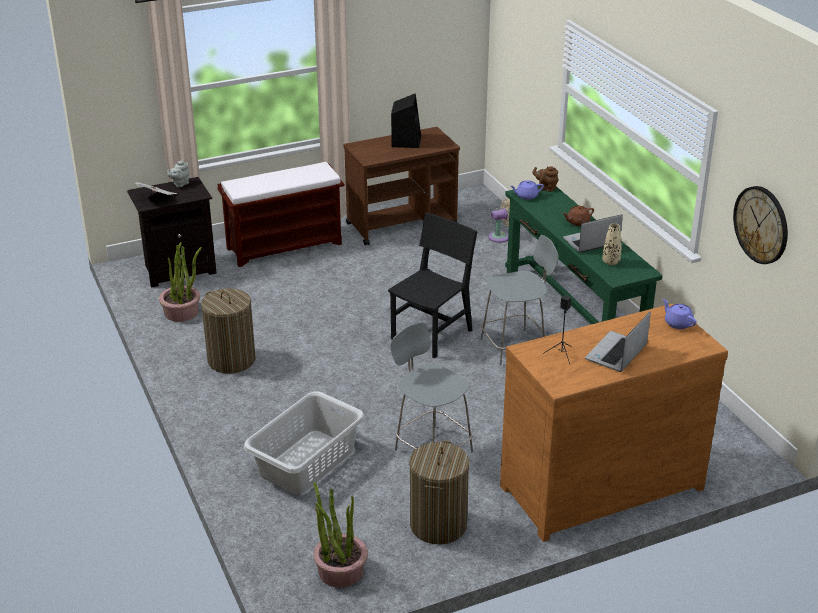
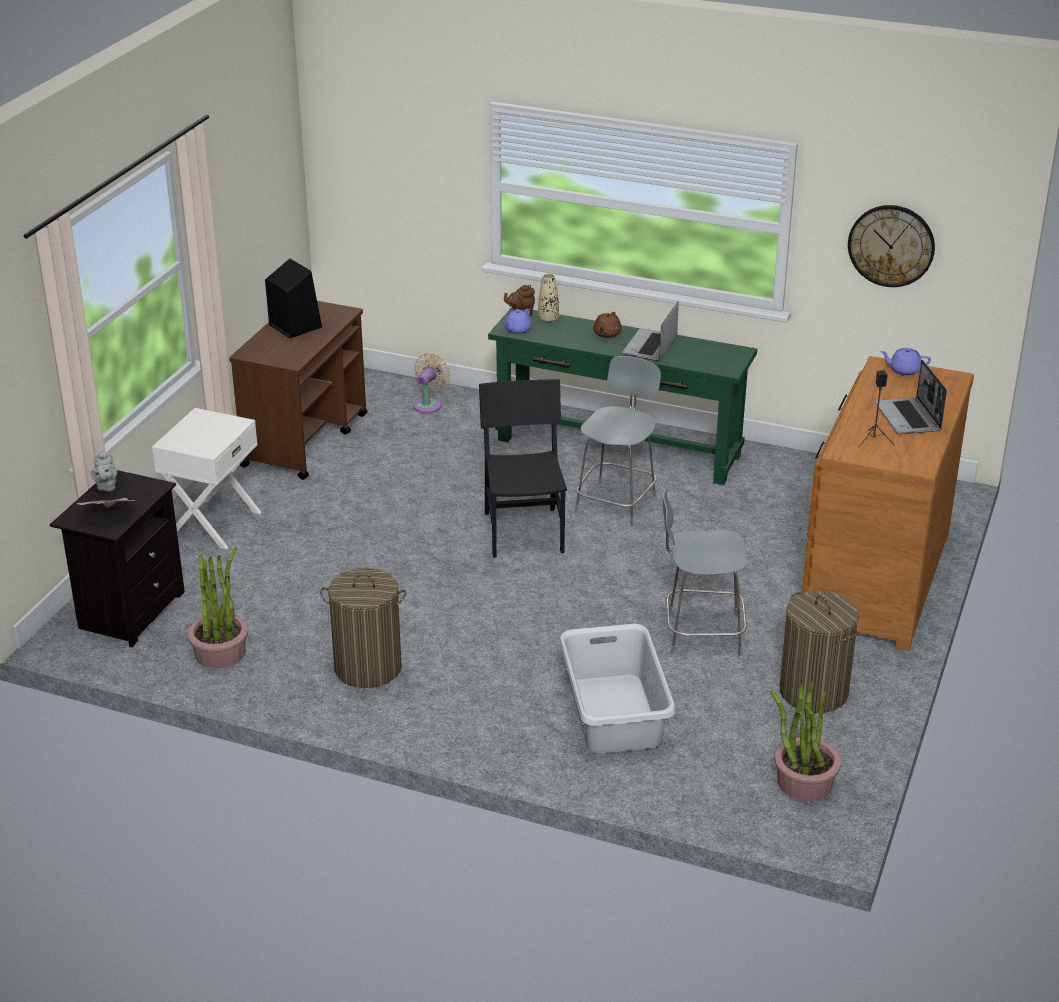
camera: 45 degrees left, 0 degrees up
(285, 246) = (213, 523): brown bench -> white nightstand
(610, 262) = (698, 357): beige vase -> beige vase (548, 319)

